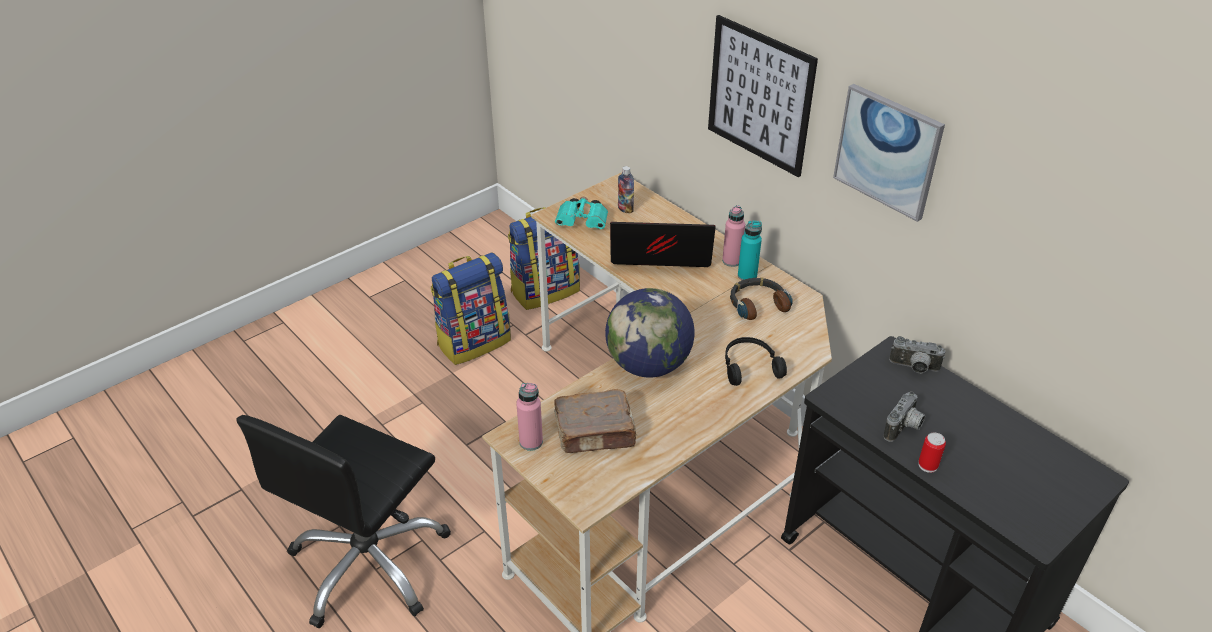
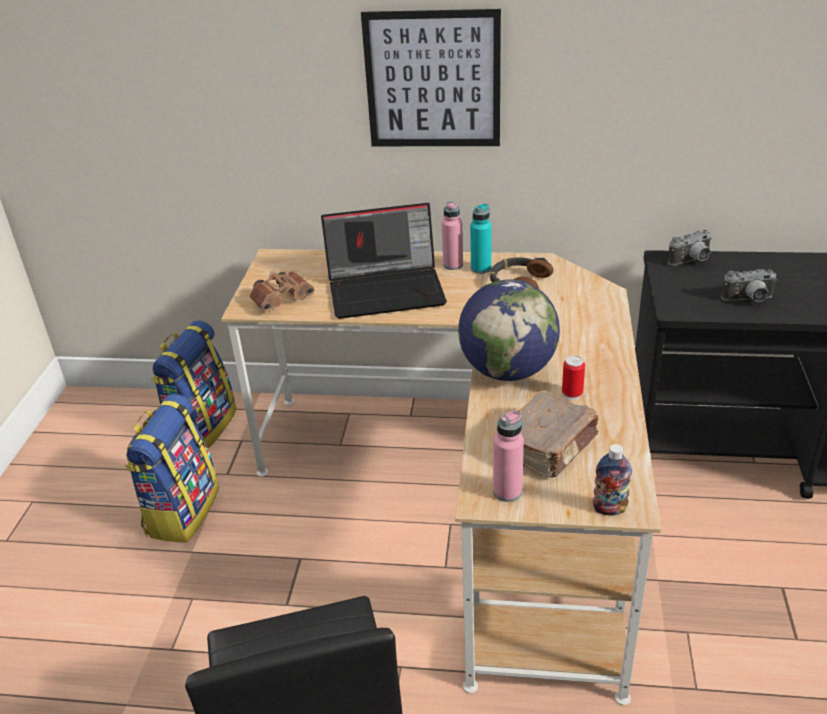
camera: 40 degrees left, 5 degrees down
(584, 222) = (283, 300): turquoise binoculars -> brown binoculars
(625, 209) = (306, 272): bottle -> bottle (609, 509)
(659, 254) = (387, 289): laptop -> laptop turned 150 degrees counterclockwise
(749, 366) = (582, 326): black headphones -> none
(888, 151) = (600, 71): picture -> none
(904, 428) = (749, 300): camera -> camera turned 90 degrees clockwise
(928, 465) = (799, 313): can -> can (572, 393)

